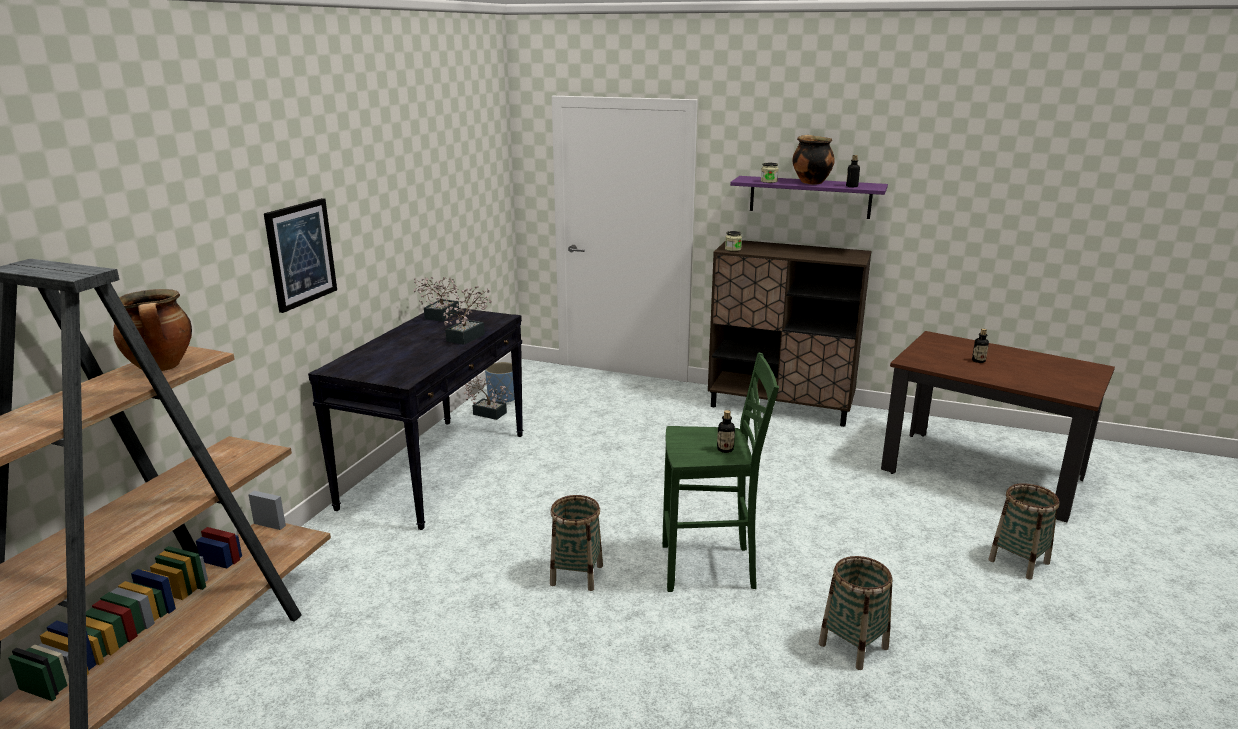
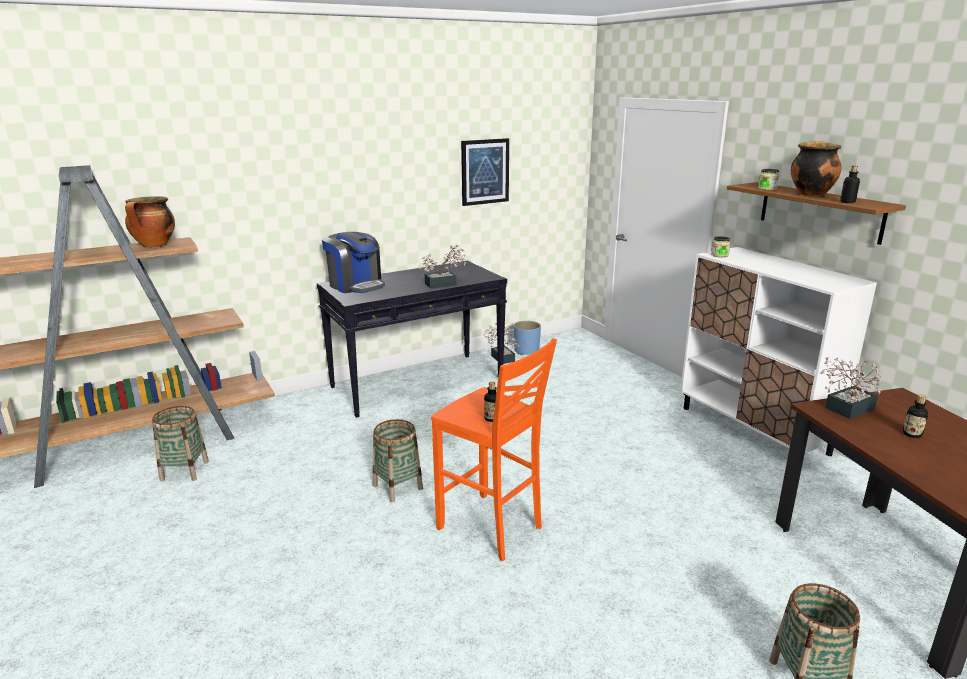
camera: 40 degrees right, 0 degrees up
(300, 254) = (323, 197): picture -> picture (485, 171)
(368, 363) = (356, 285): none -> coffee machine
(439, 317) = (452, 268): potted plant -> potted plant (845, 409)
(710, 568) = (492, 528): green stool -> orange stool
(781, 407) = (753, 430): brown cabinet -> white cabinet
(810, 197) = (820, 212): purple shelf -> brown shelf
(853, 646) = (510, 648): basket -> basket (184, 470)

